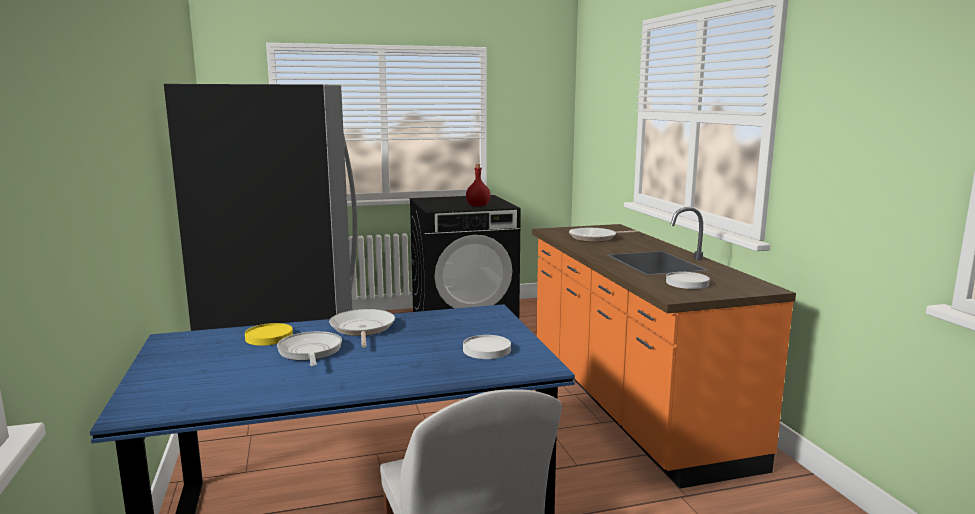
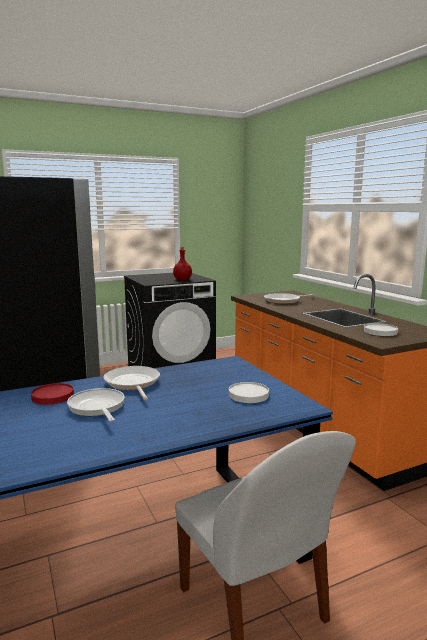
camera: 10 degrees left, 0 degrees up
(269, 337) = (52, 396): yellow plate -> red plate

